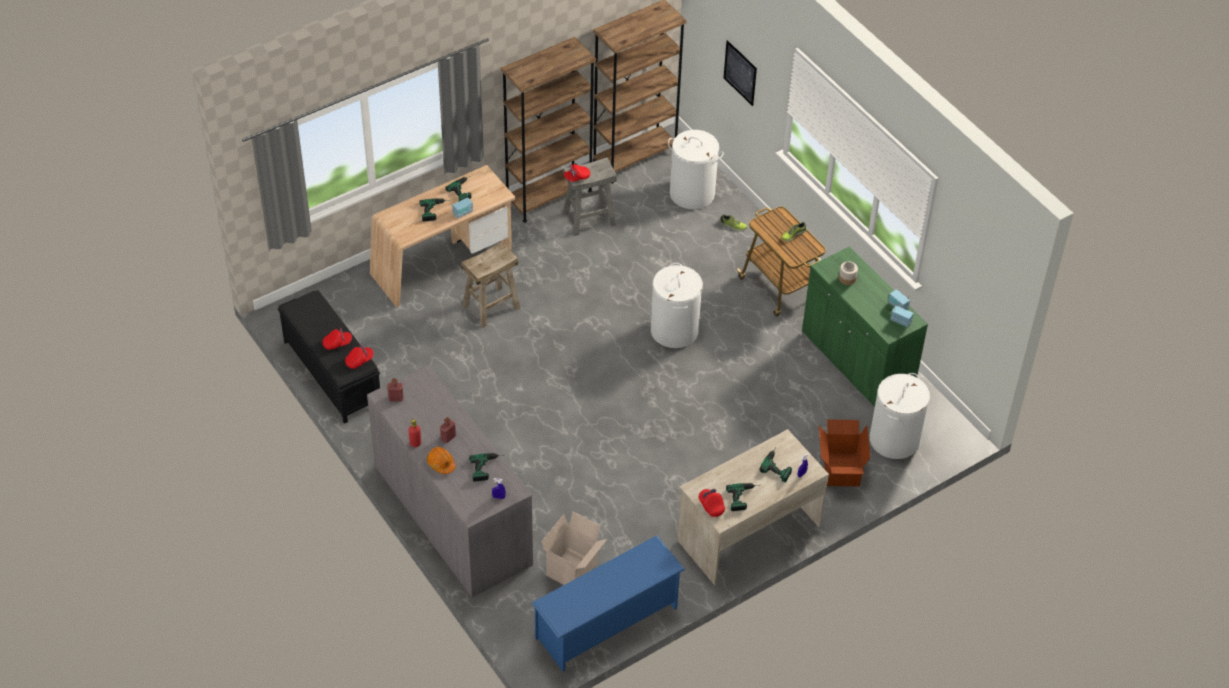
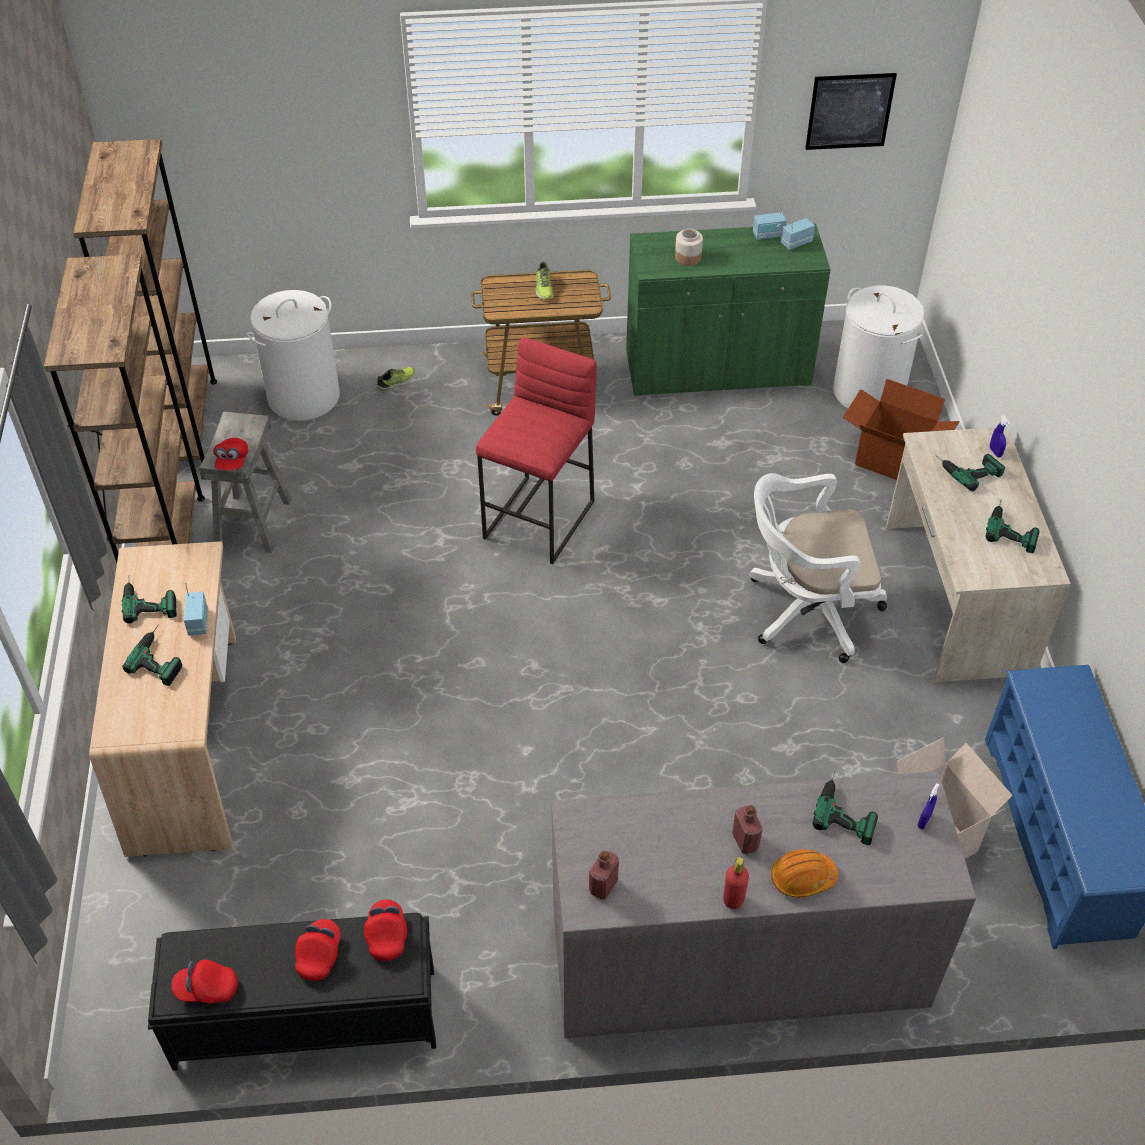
camera: 60 degrees left, 0 degrees up
(491, 307) = (332, 716): beige stool -> none
(674, 331) = (540, 520): white laundry basket -> red stool
(690, 468) = (805, 610): none -> white office chair
(711, 506) = (1013, 571): red cap -> red cap (207, 989)
(740, 73) = (281, 160): picture -> picture (849, 111)

